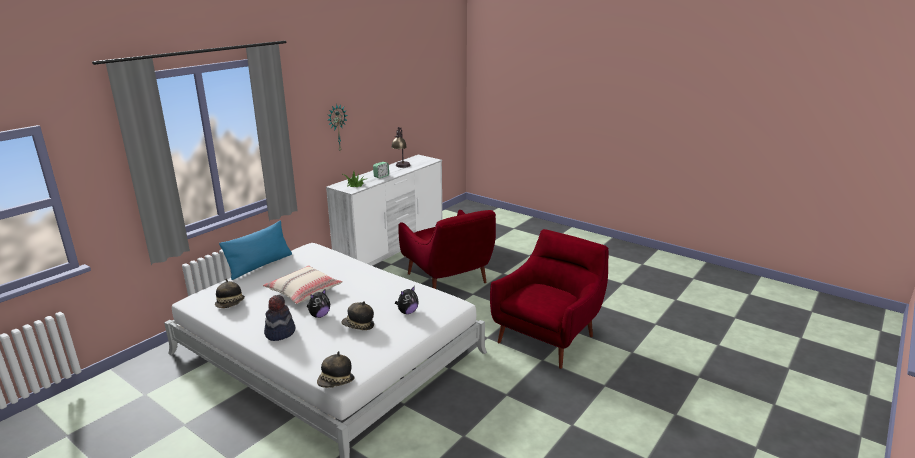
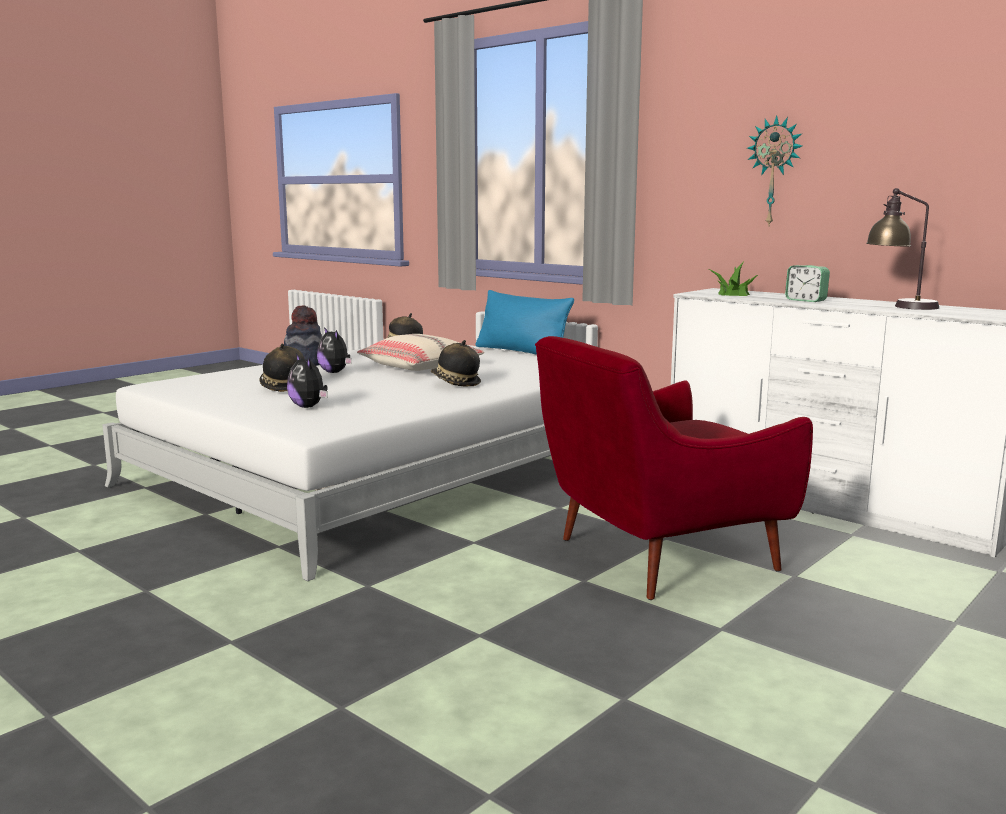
camera: 95 degrees right, 10 degrees down
(336, 383) = (151, 383): hat -> hat (455, 383)
(548, 337) = (326, 661): red armchair -> none

